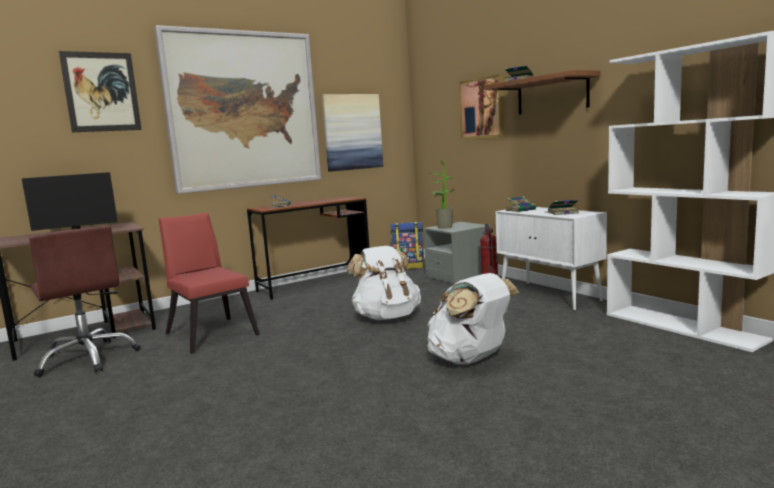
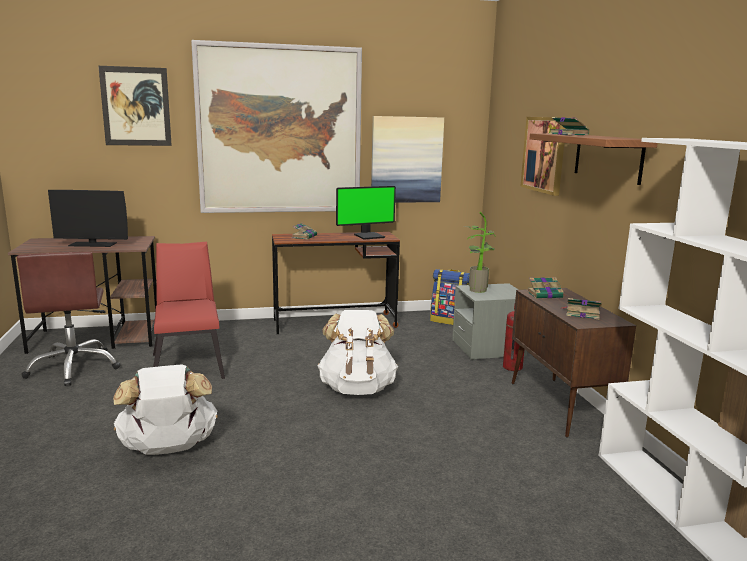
camera: 20 degrees right, 5 degrees up
(336, 199) = (369, 236): none -> monitor
(470, 359) = (380, 474): white backpack -> white backpack (168, 449)
(550, 296) = (560, 406): white cabinet -> brown cabinet

